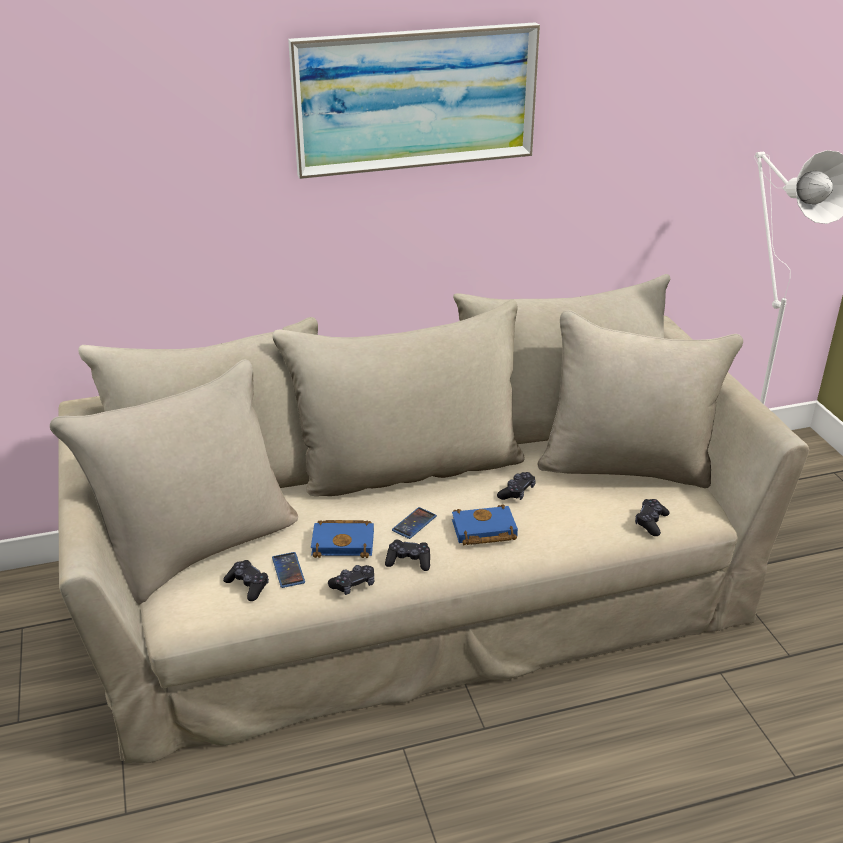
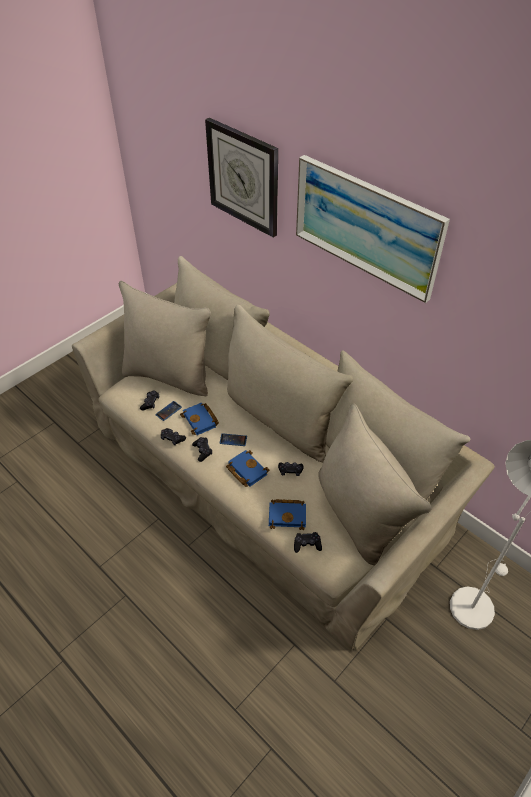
camera: 60 degrees right, 15 degrees up
(161, 139) = (243, 177): none -> wall clock
(592, 521) = (288, 515): none -> blue book

